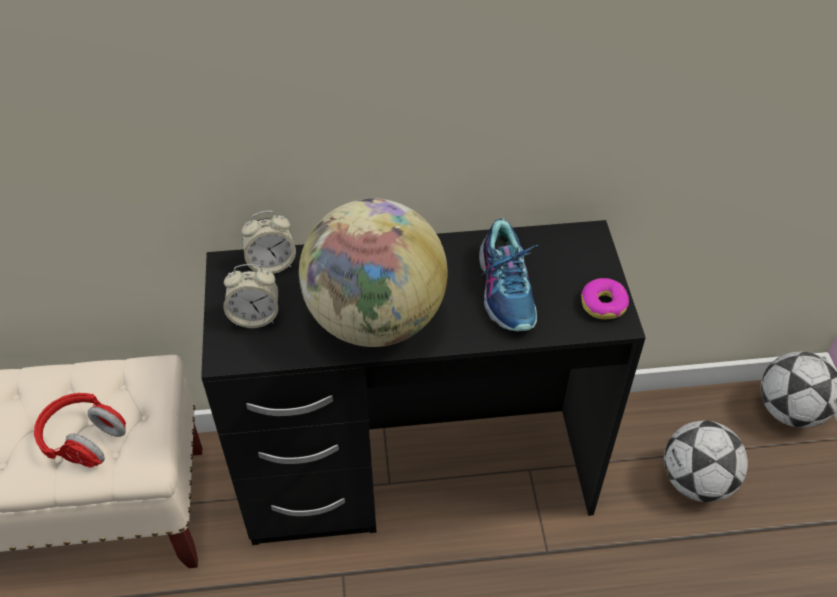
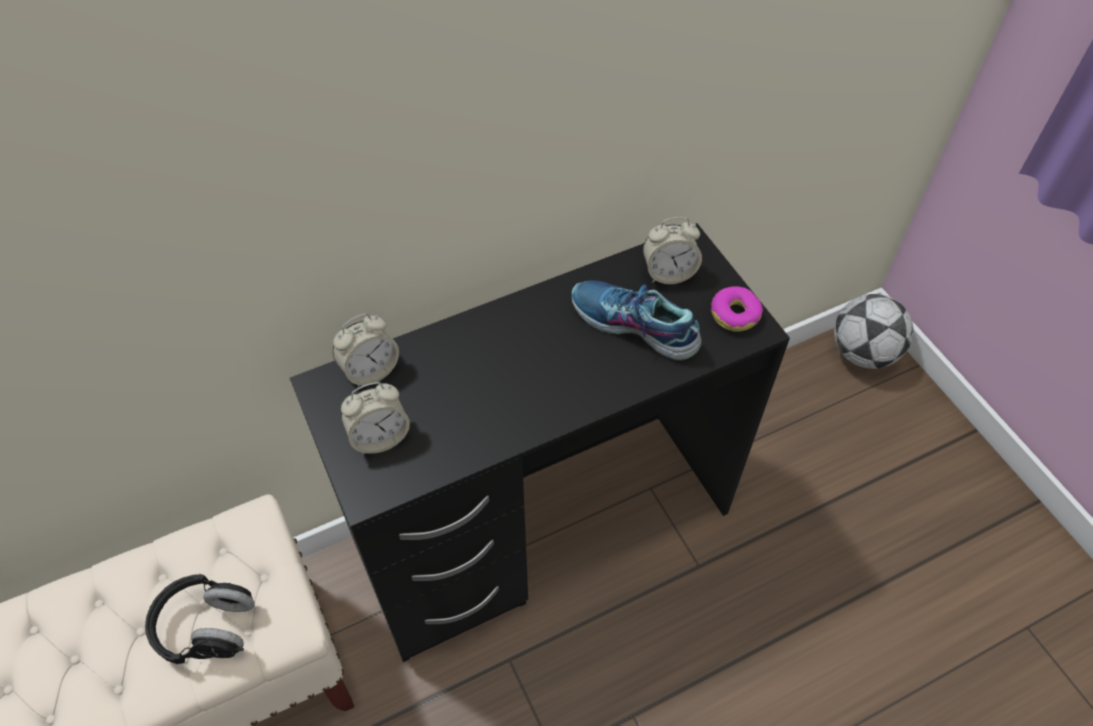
camera: 20 degrees left, 5 degrees up
(84, 440) = (207, 628): red headphones -> black headphones
(375, 319) = (512, 400): globe -> none
(507, 289) = (633, 326): shoe -> shoe turned 150 degrees clockwise
(559, 254) = (668, 273): none -> alarm clock
(696, 481) = (807, 448): football -> none

